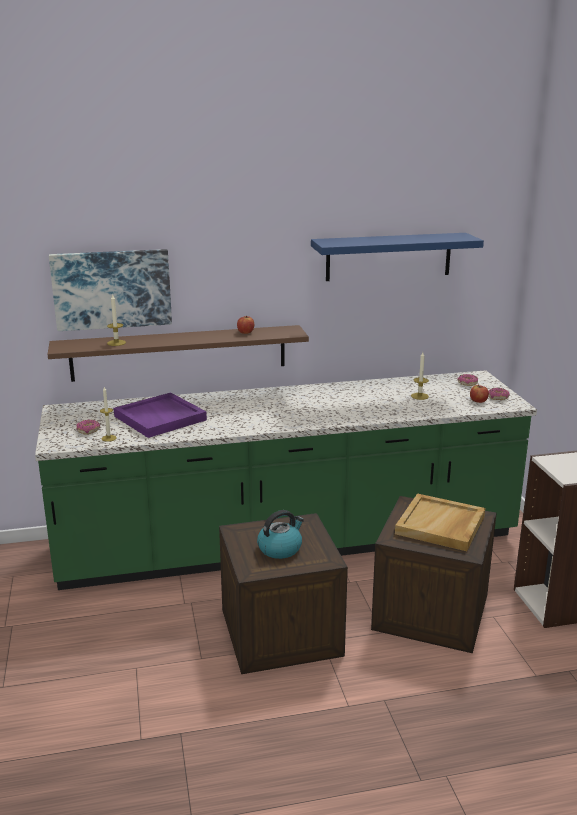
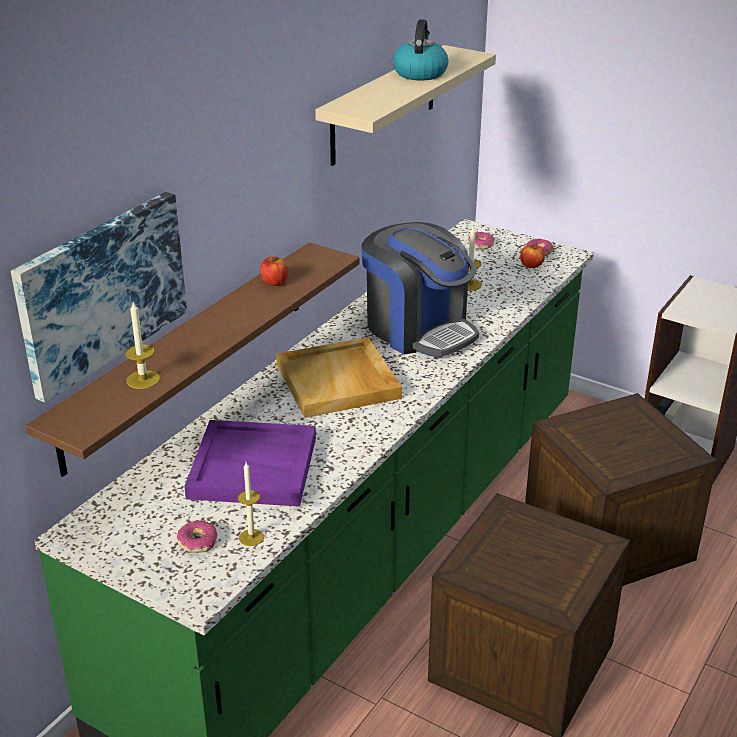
camera: 45 degrees left, 10 degrees up
(280, 548) = (540, 561): kettle -> kettle (420, 73)
(347, 403) = (418, 329): none -> coffee machine
(388, 256) = (384, 105): blue shelf -> beige shelf
(441, 525) = (622, 437): beige tray -> beige tray (339, 382)

